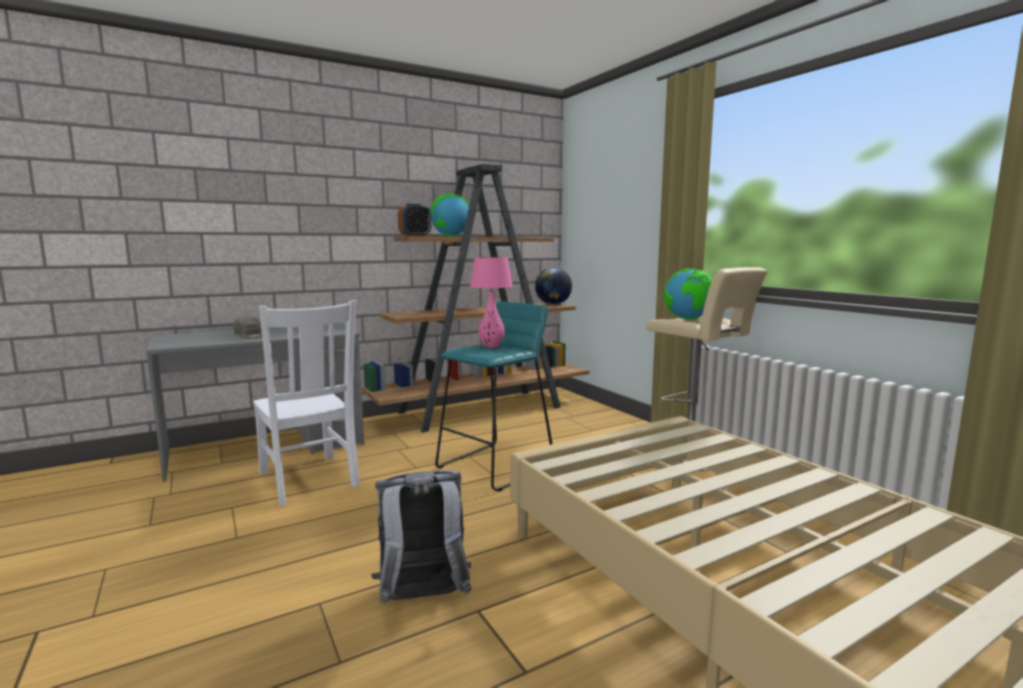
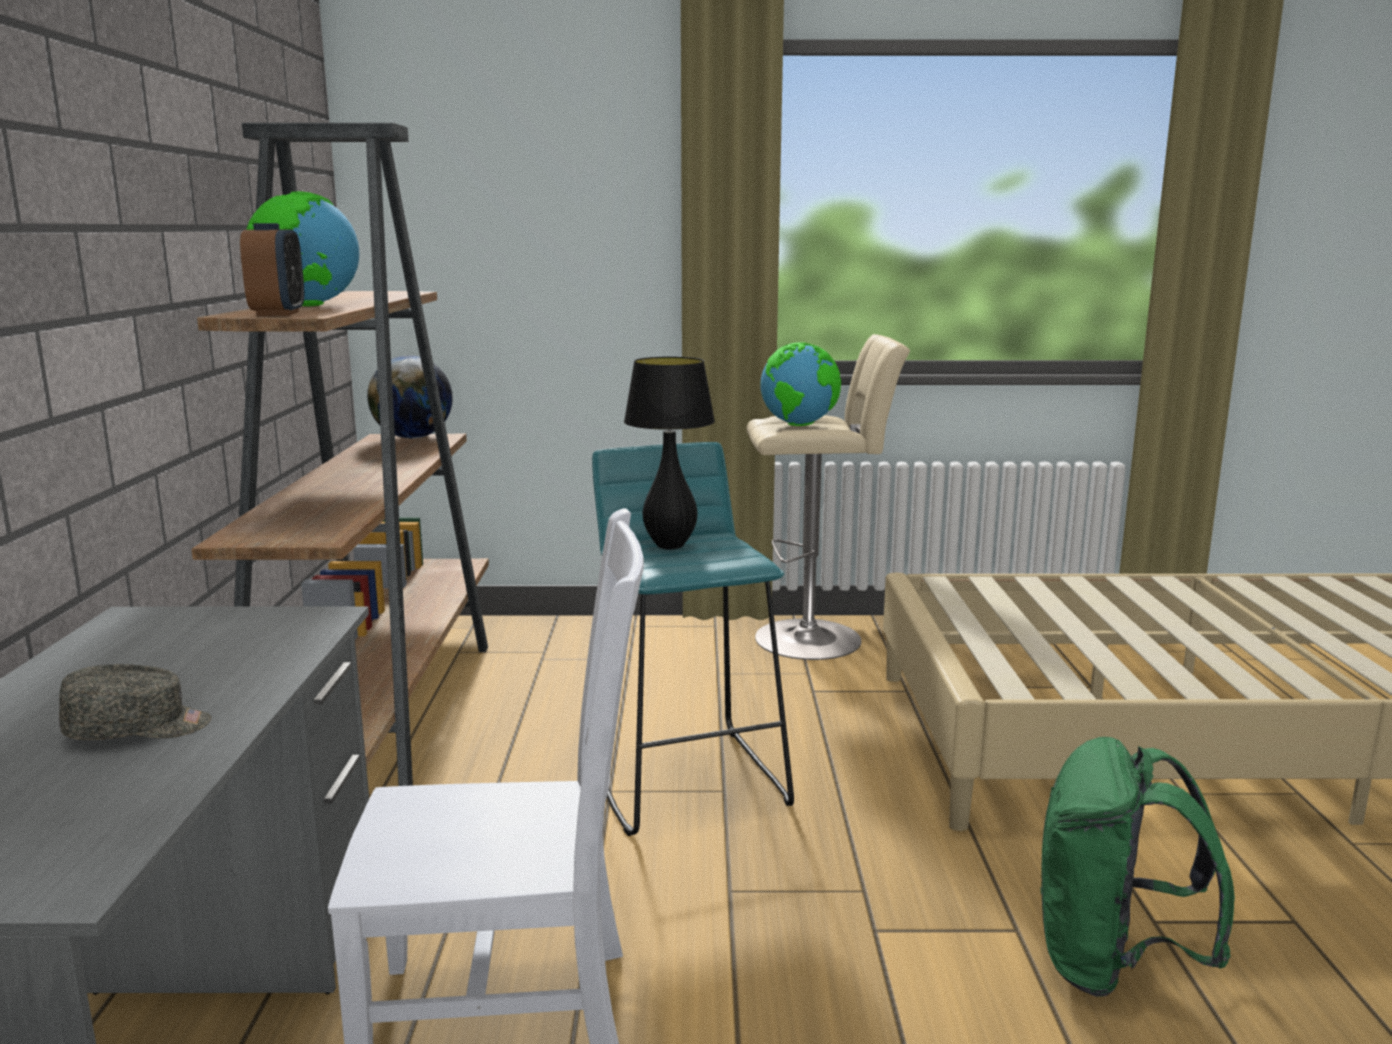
camera: 60 degrees left, 5 degrees up
(423, 600) = (1112, 964): grey backpack -> green backpack
(491, 347) = (670, 546): pink table lamp -> black table lamp

